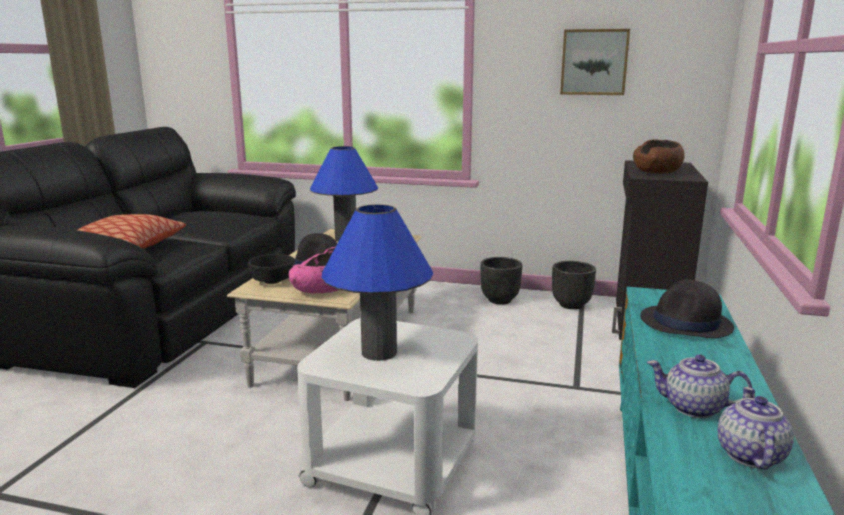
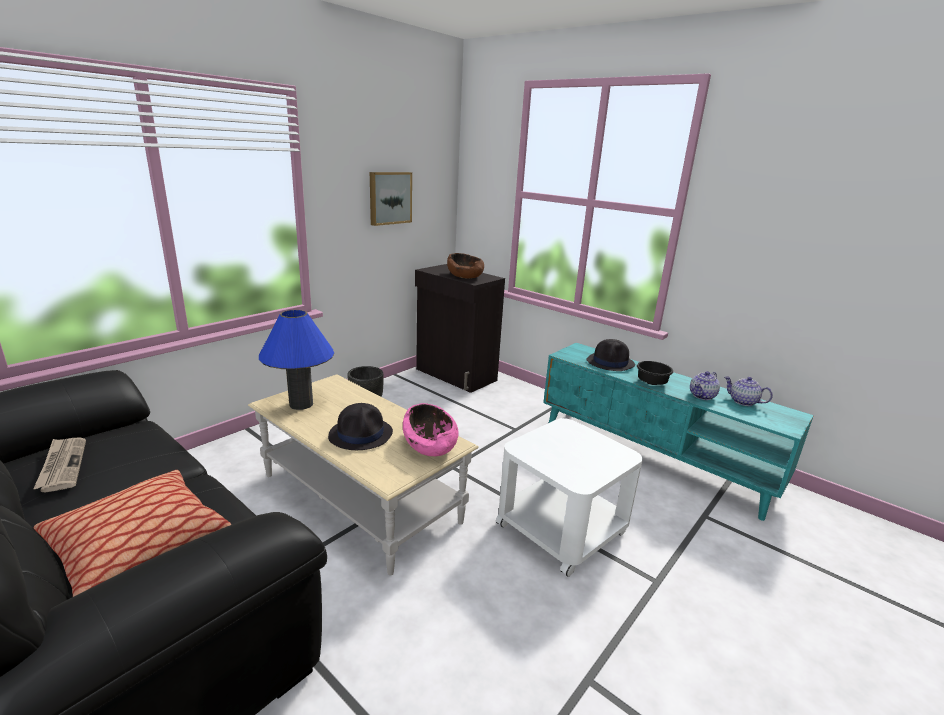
camera: 65 degrees left, 5 degrees up
(192, 214) = (62, 465): none -> newspaper
(274, 281) = (383, 465): black bowl -> black bowl (651, 382)
(379, 352) = (573, 456): blue table lamp -> none
(572, 305) = (407, 384): black planter -> none

